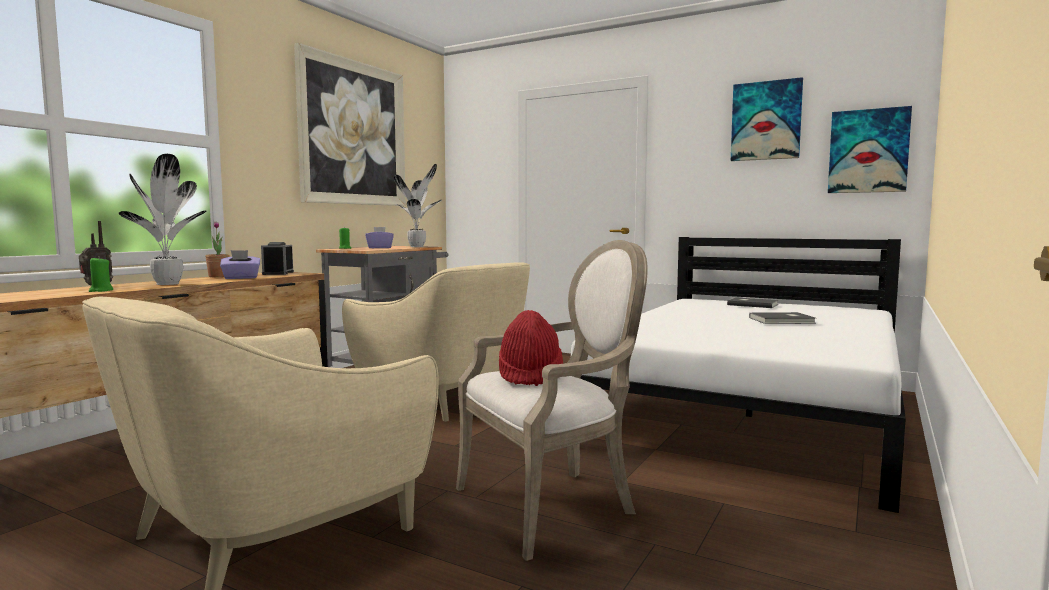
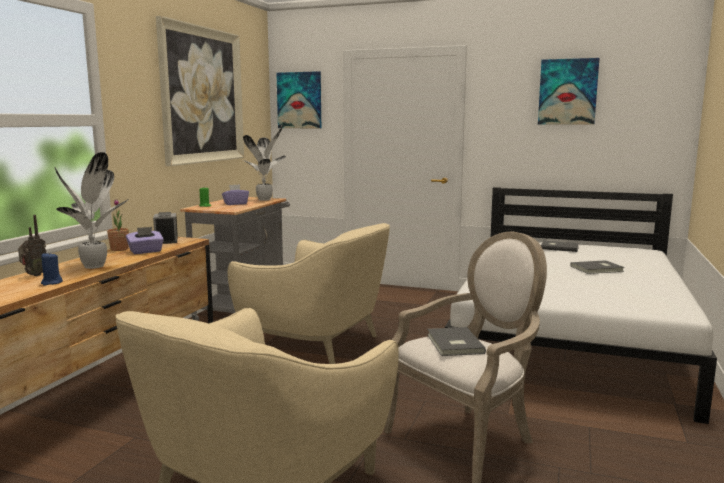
camera: 10 degrees left, 5 degrees up
(101, 291) = (51, 283): green candle -> blue candle
(530, 376) = (453, 344): red hat -> grey book
(868, 151) = (649, 122): picture -> picture (299, 100)

